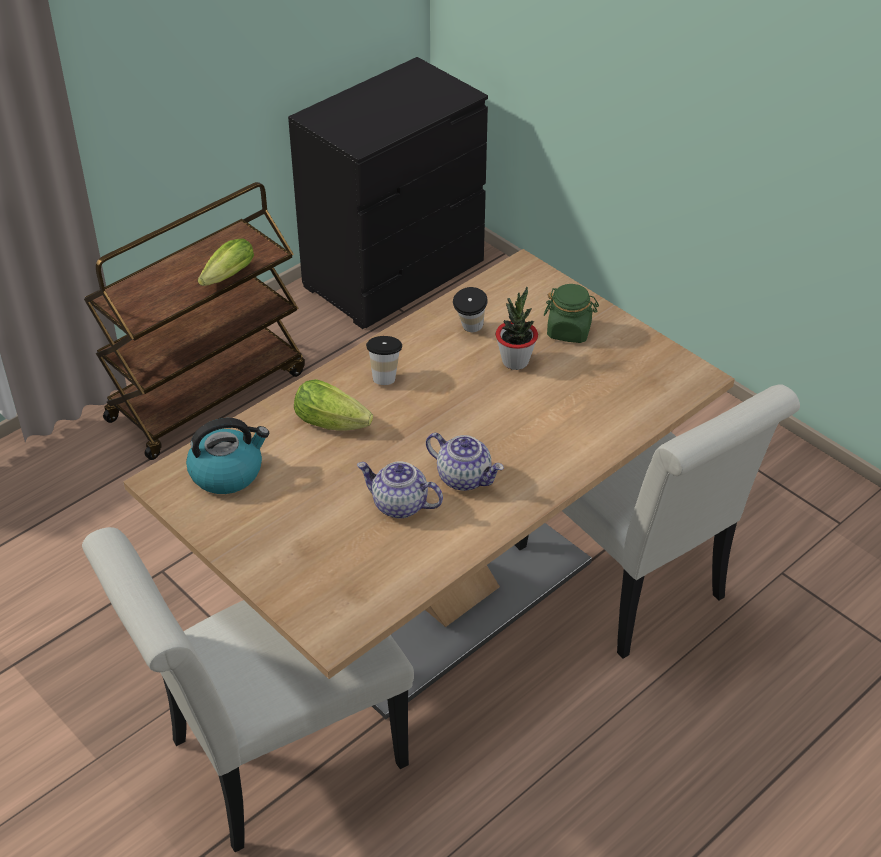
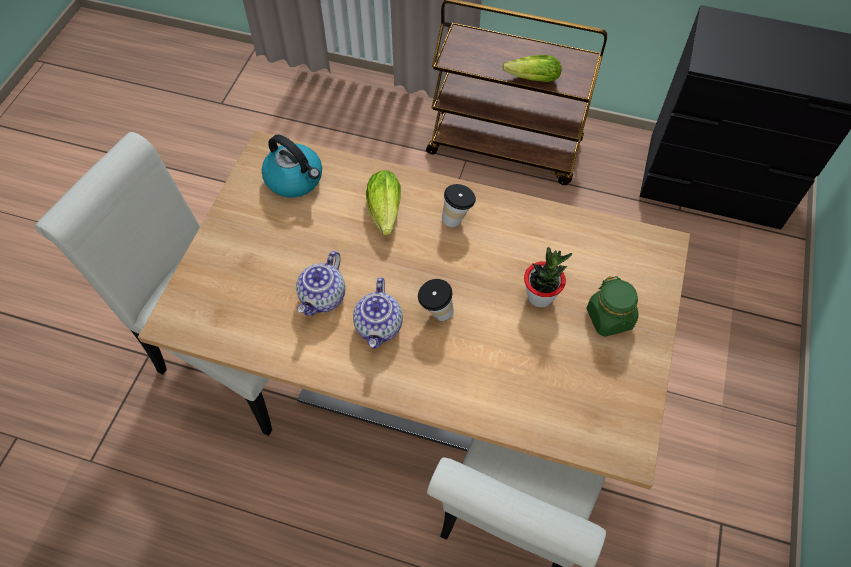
camera: 60 degrees right, 15 degrees up
(399, 505) = (323, 298): teapot -> teapot turned 150 degrees counterclockwise
(470, 330) = (553, 247): cup -> cup (435, 313)

